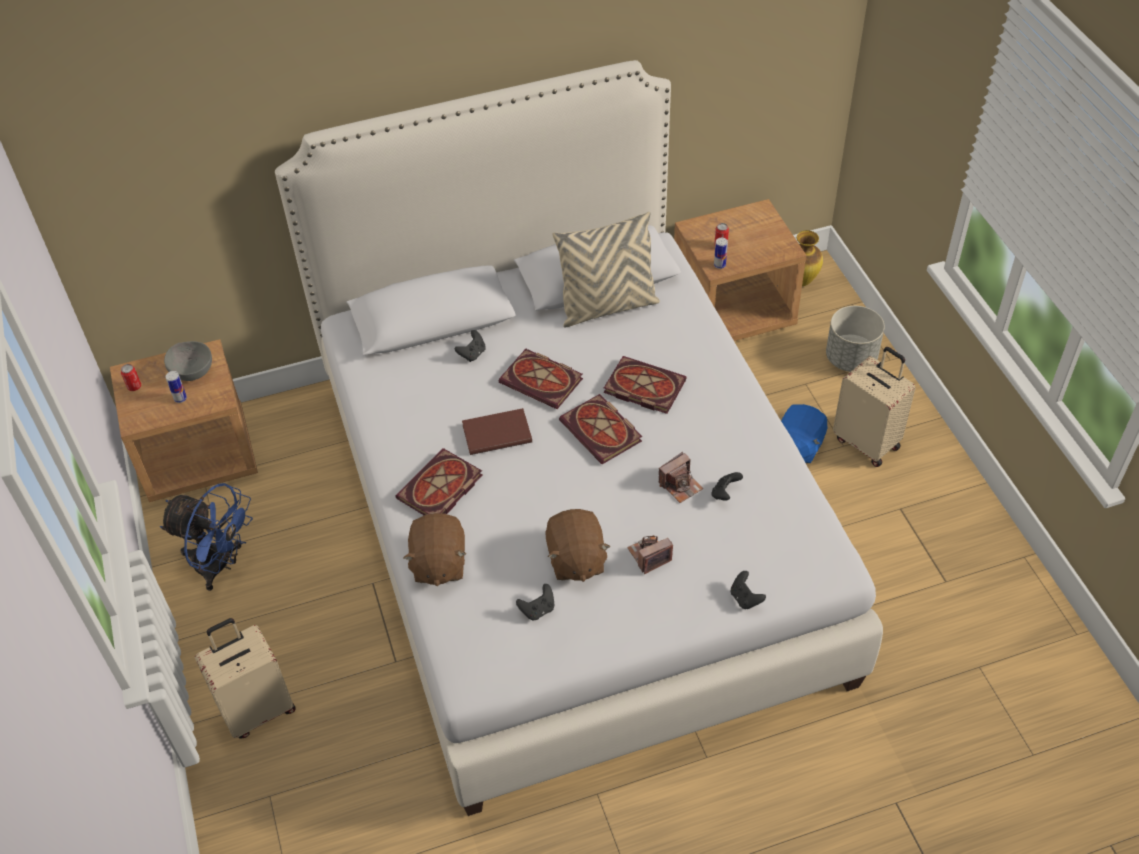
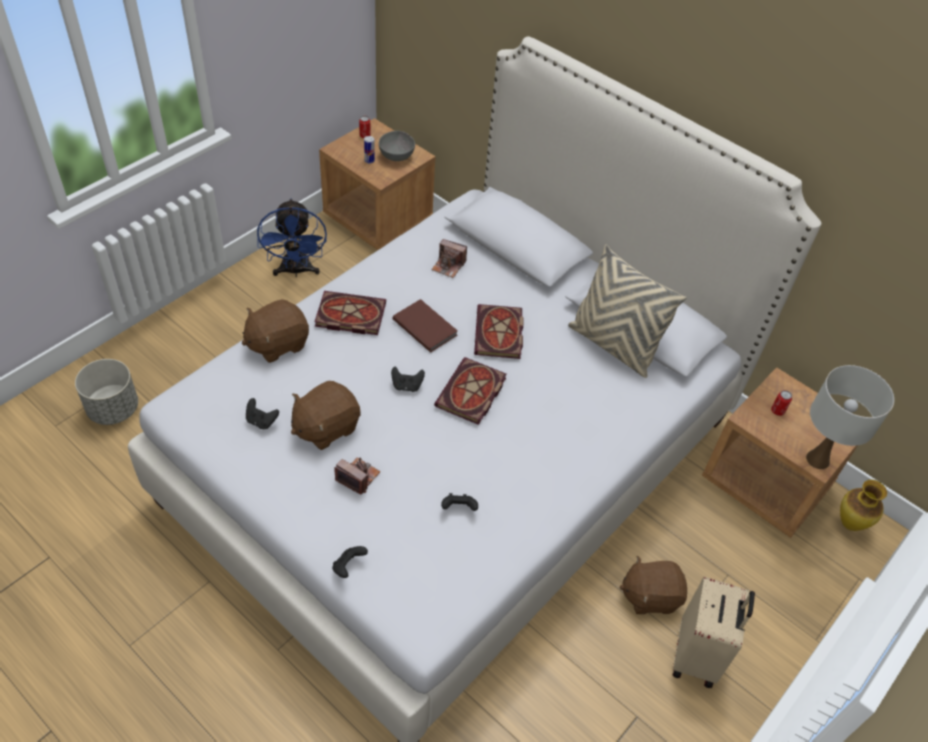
camera: 55 degrees right, 0 degrees up
(258, 709) = (192, 342): beige suitcase -> none
(472, 354) = (497, 281): black game controller -> black game controller (407, 386)
(642, 387) = (540, 403): book -> none
(680, 485) = (448, 471): camera -> camera (448, 266)
(719, 265) = (753, 419): can -> none
(782, 247) = (817, 459): none -> white table lamp
(797, 446) = (650, 595): blue plush toy -> brown plush toy
(850, 358) = (789, 602): grey planter -> grey planter (113, 409)

